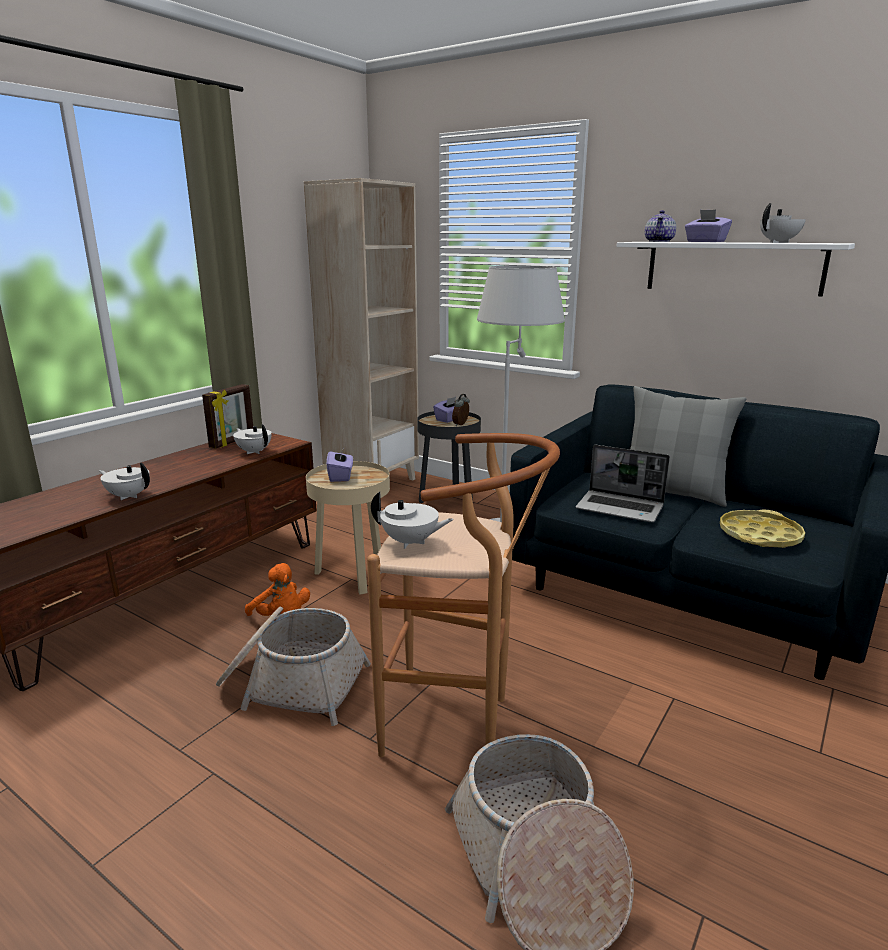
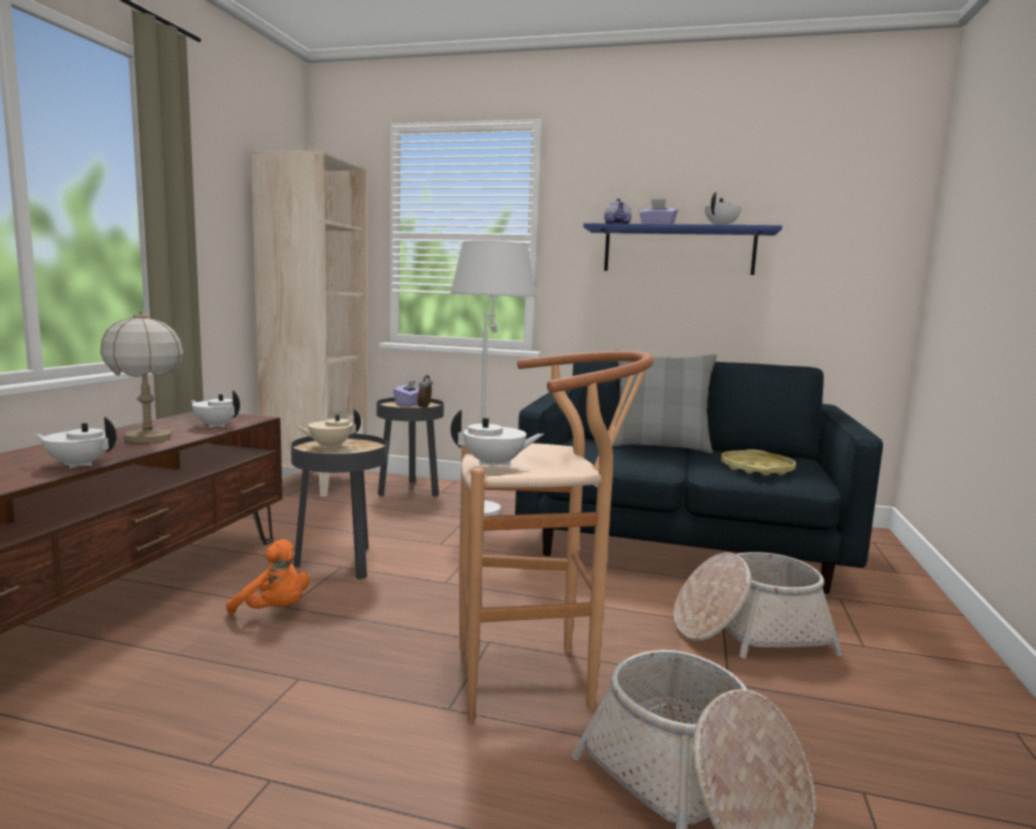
camera: 20 degrees left, 10 degrees down
(195, 465) = (149, 438): none -> table lamp
(233, 442) = (181, 419): picture frame -> none
(292, 683) = (324, 671): basket -> basket (748, 631)
(341, 476) = (330, 446): purple tissue box -> beige teapot
(353, 575) = (341, 563): beige side table -> black side table
(621, 508) = (627, 458): laptop -> none
(733, 267) = (678, 251): white shelf -> blue shelf

